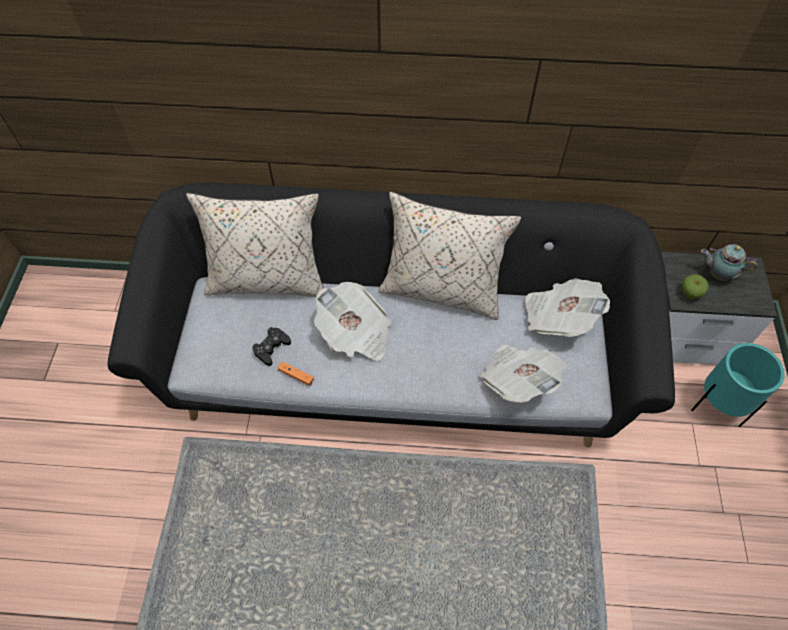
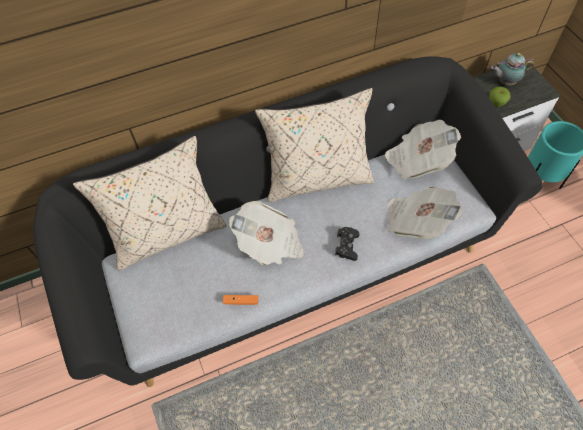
camera: 25 degrees left, 0 degrees up
(271, 348) = (206, 288): black game controller -> black game controller (347, 246)

